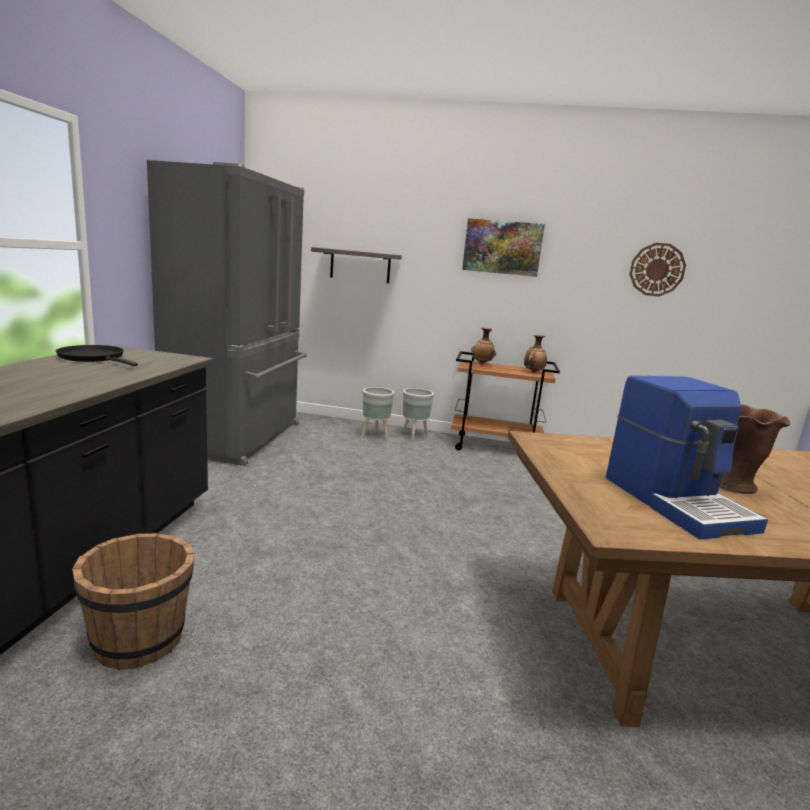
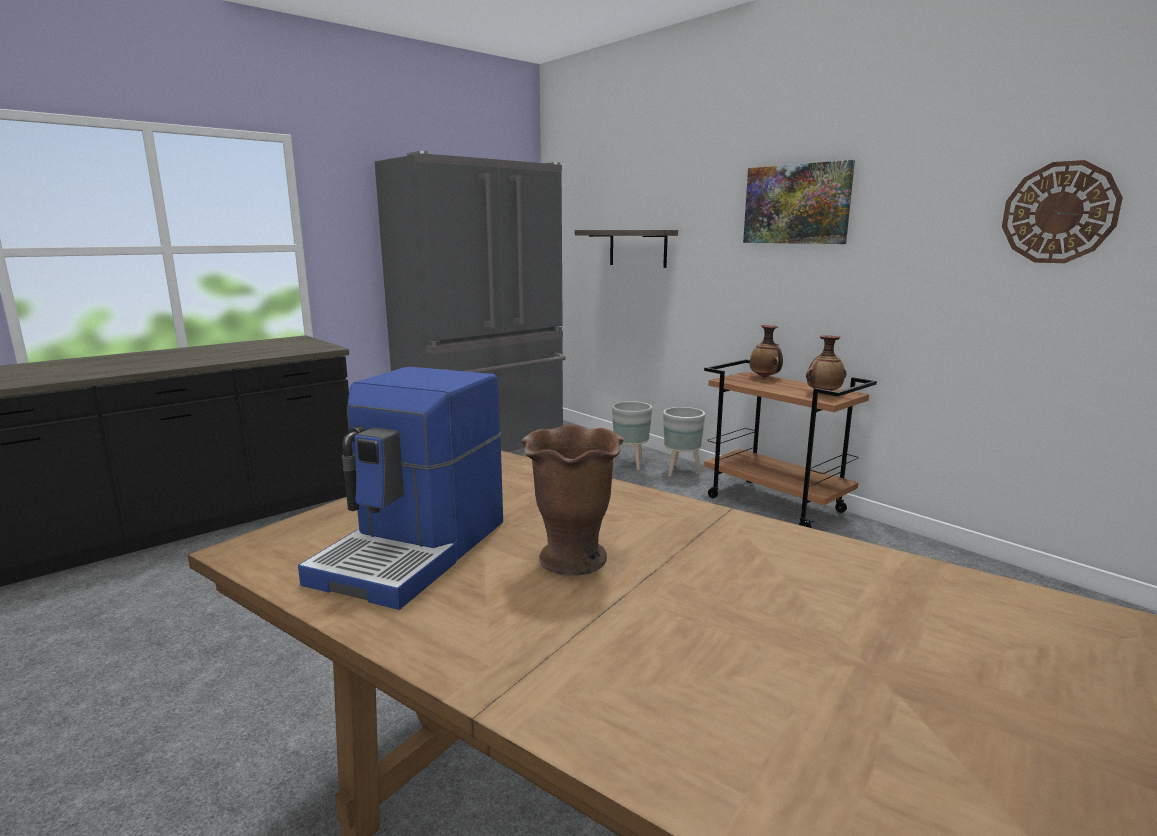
camera: 40 degrees right, 0 degrees up
(94, 358) = (259, 344): black frying pan -> none
(140, 639) = (164, 580): brown bucket -> none

